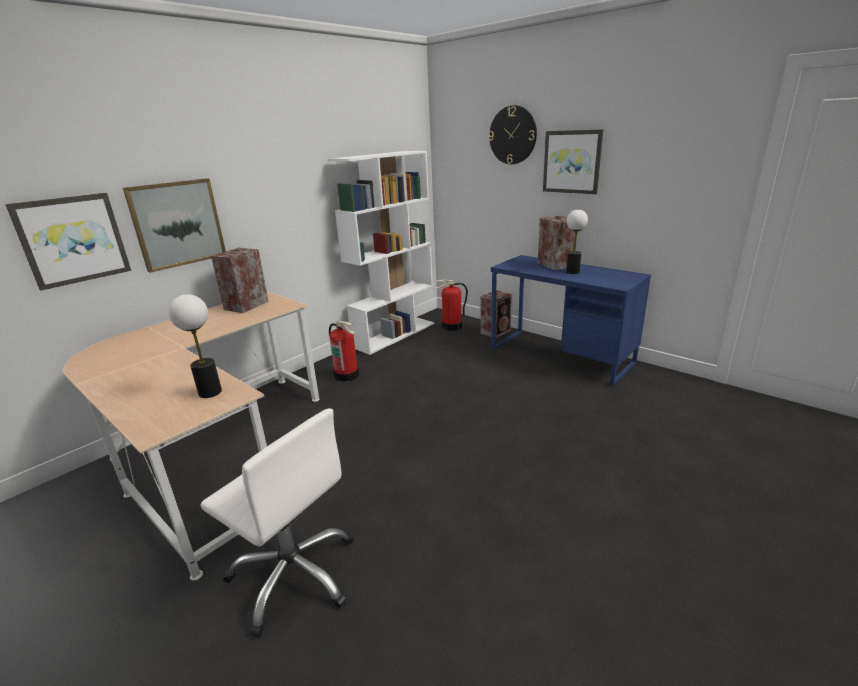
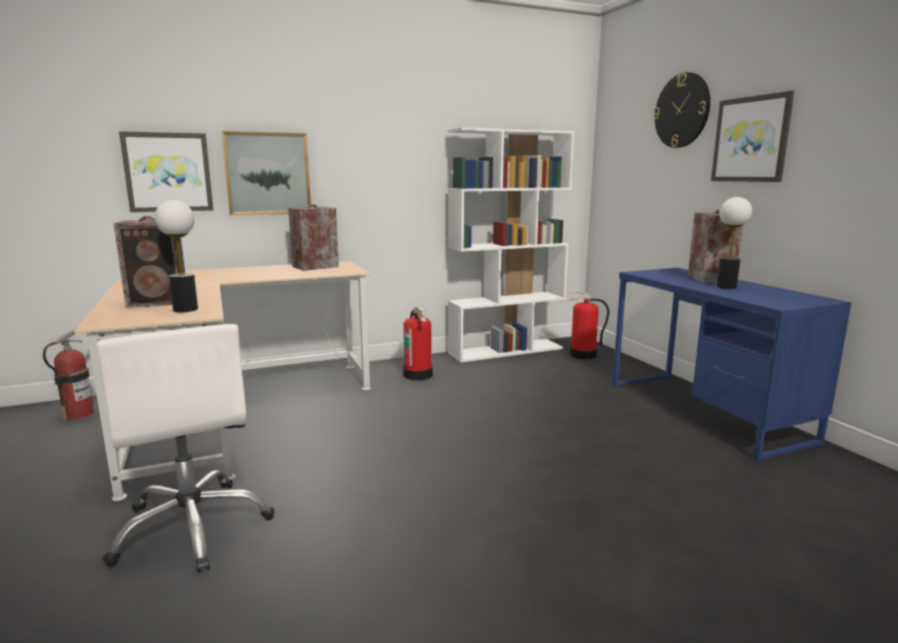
camera: 25 degrees right, 10 degrees down
(50, 510) = (79, 414): none -> fire extinguisher
(496, 331) = (636, 370): speaker -> speaker (160, 301)

